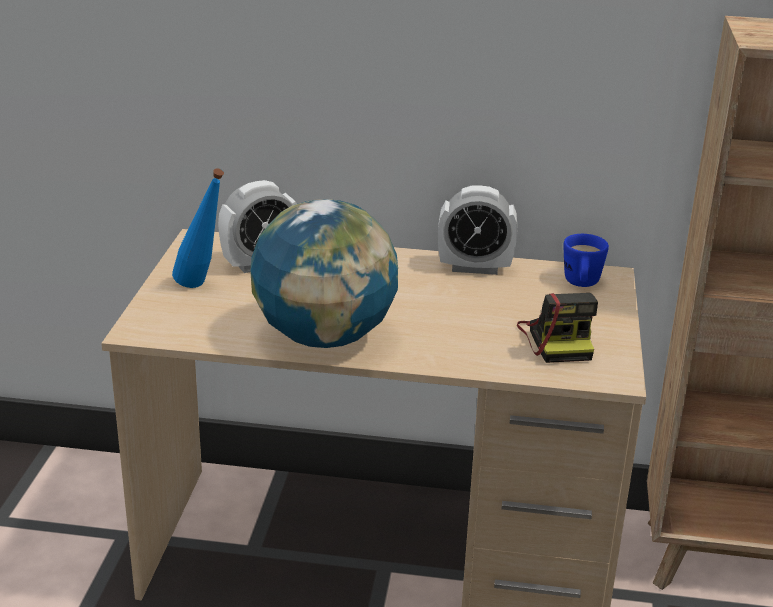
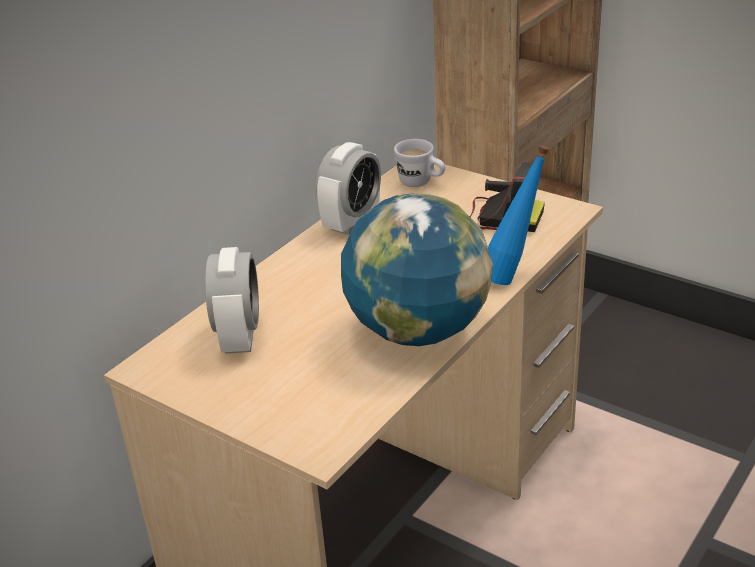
camera: 60 degrees left, 5 degrees up
(202, 287) = (259, 386): blue bottle -> blue bottle (512, 276)
(581, 285) = (421, 183): blue mug -> white mug

